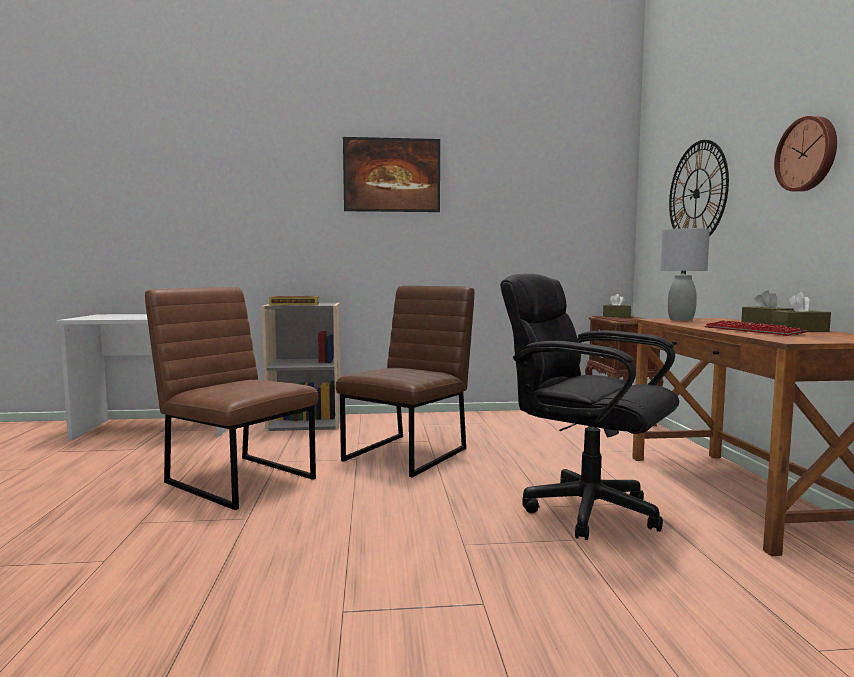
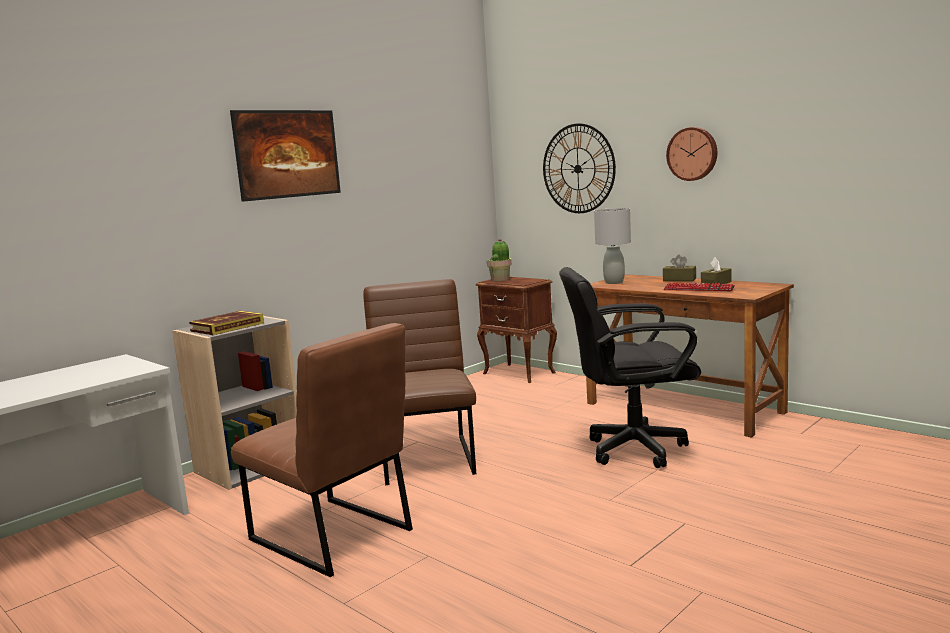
camera: 40 degrees left, 5 degrees up
(238, 479) = (333, 536): brown chair -> brown chair turned 135 degrees counterclockwise
(616, 316) = (500, 279): brown tissue box -> potted plant

